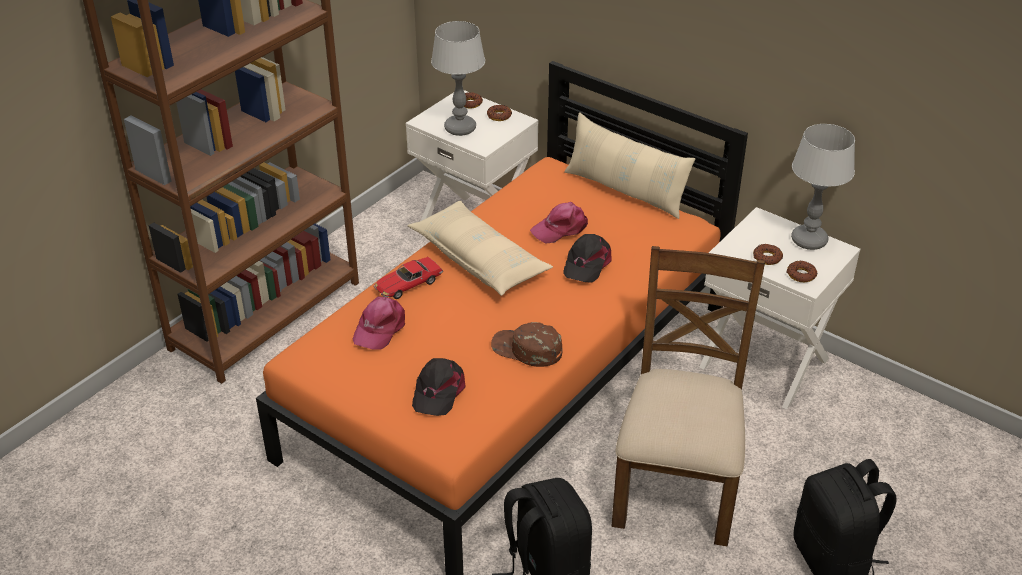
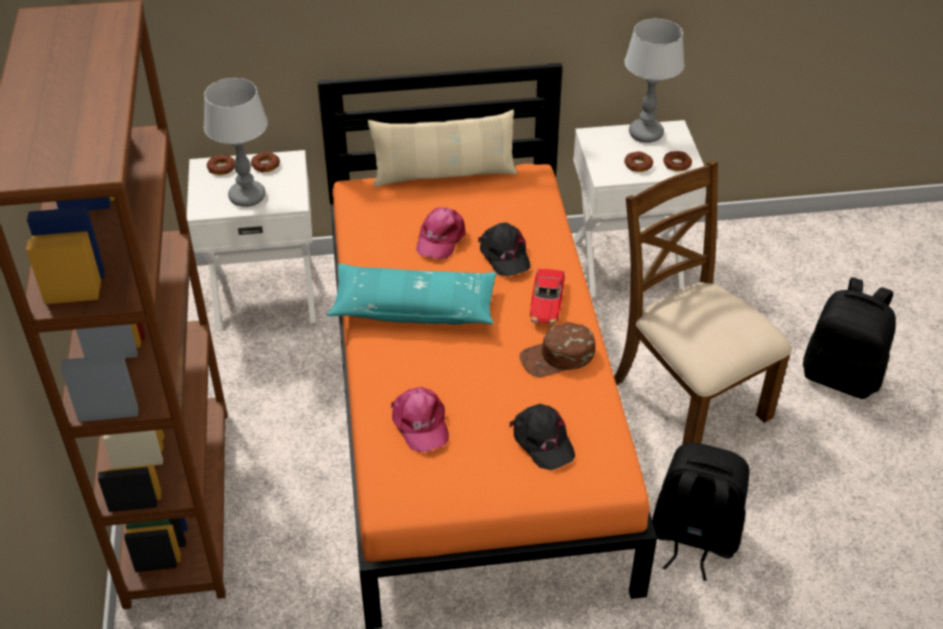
camera: 45 degrees left, 5 degrees up
(408, 285) = (388, 369): toy car -> toy car (546, 303)
(479, 259) = (414, 307): beige pillow -> turquoise pillow

